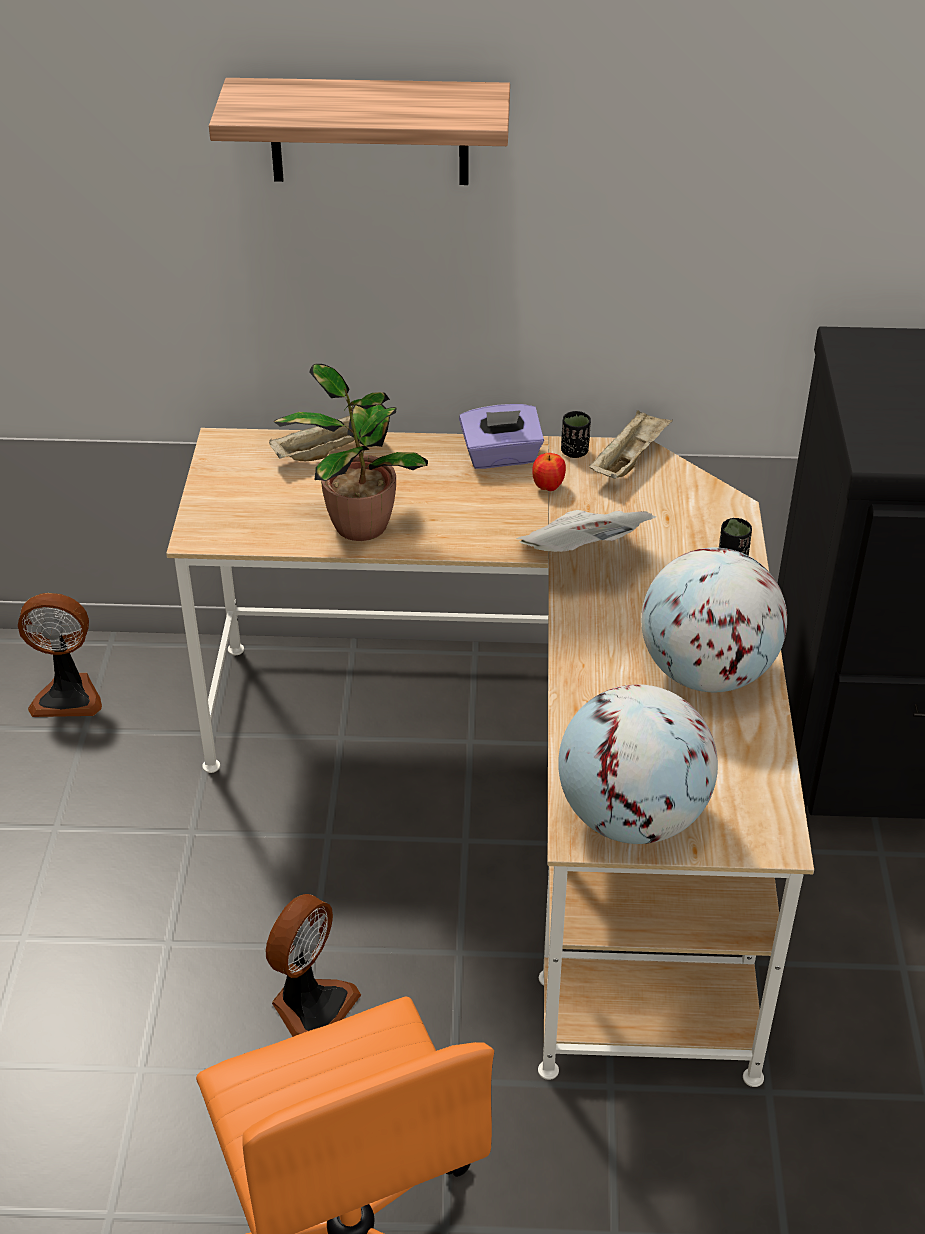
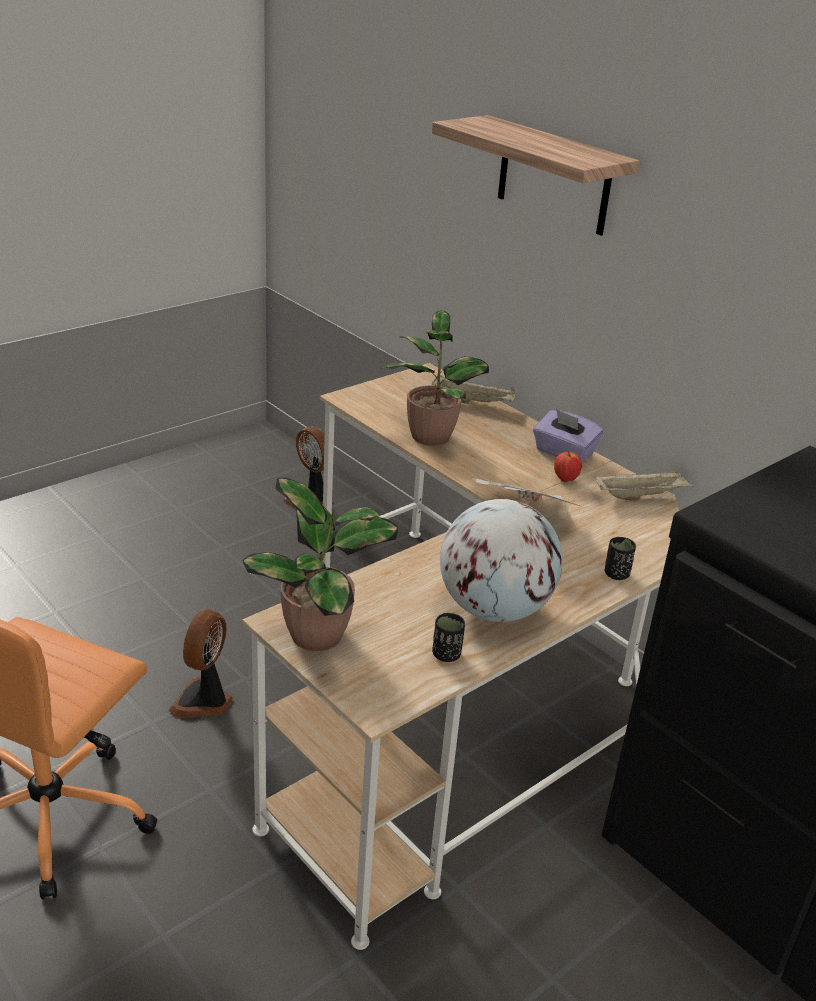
camera: 45 degrees right, 10 degrees down
(311, 1006) = (204, 701): fan -> fan turned 120 degrees clockwise
(574, 452) = (613, 474): black cup -> black cup (446, 655)
(632, 817) = (320, 635): globe -> potted plant

